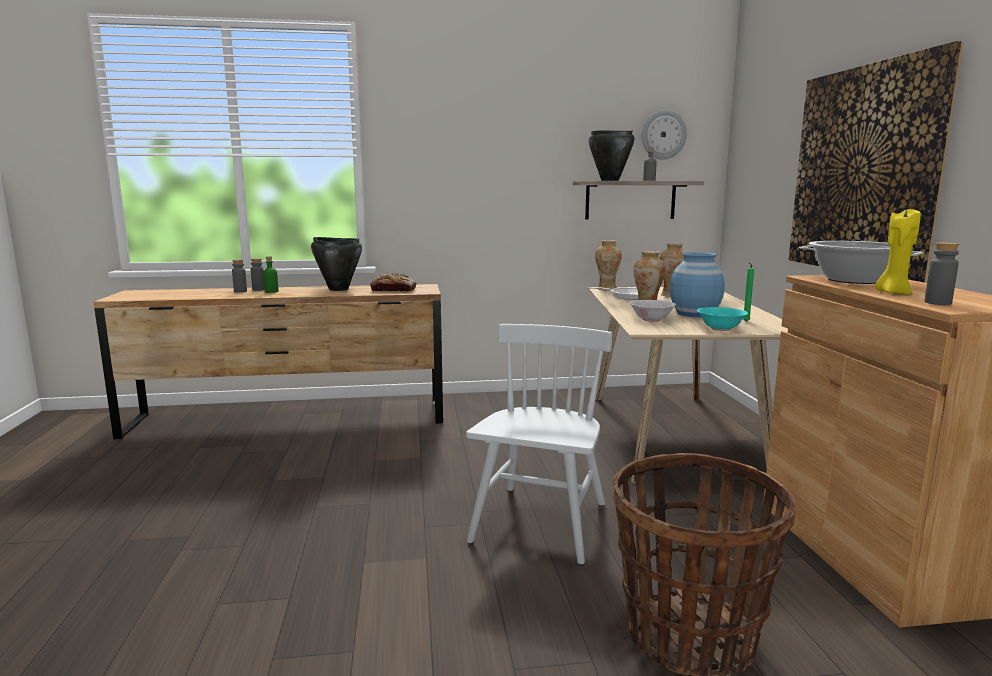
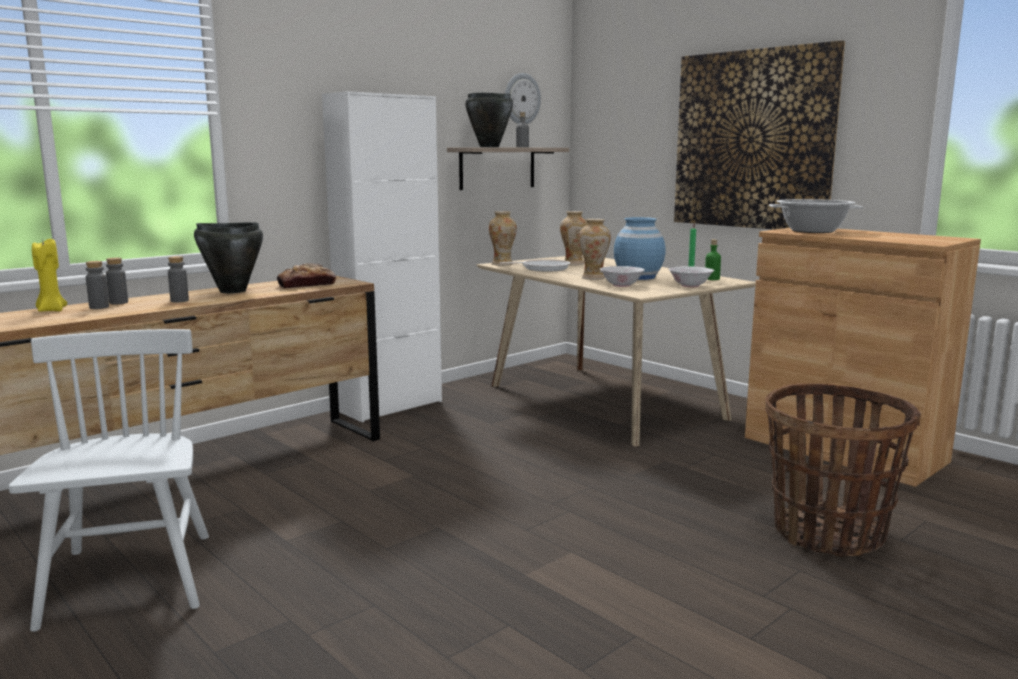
camera: 35 degrees left, 0 degrees up
(271, 291) = (149, 303): green bottle -> green bottle (712, 279)
(491, 399) = (391, 406): none -> white cabinet
(540, 523) = (616, 496): white chair -> white chair (130, 580)
(721, 329) = (690, 286): turquoise bowl -> white bowl
(893, 293) = (868, 237): yellow candle -> yellow candle (51, 310)
(937, 303) = (914, 240): grey bottle -> grey bottle (179, 301)

